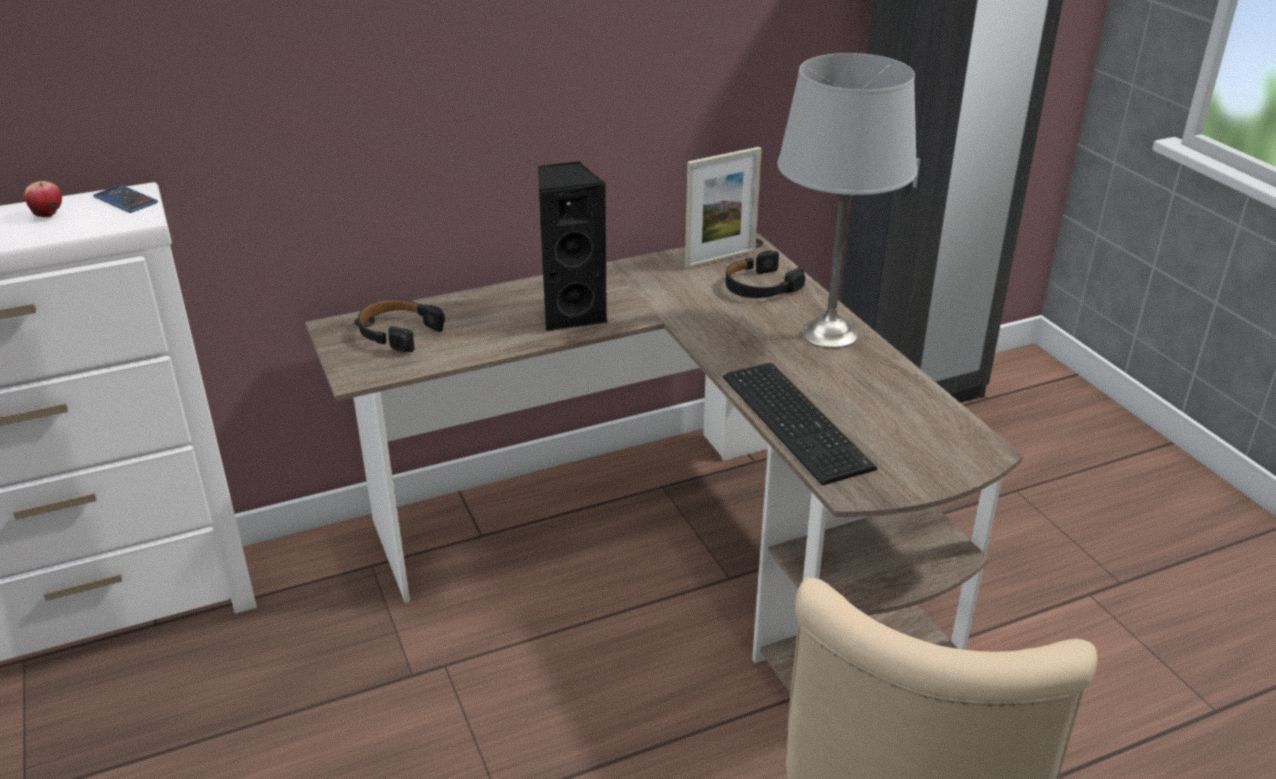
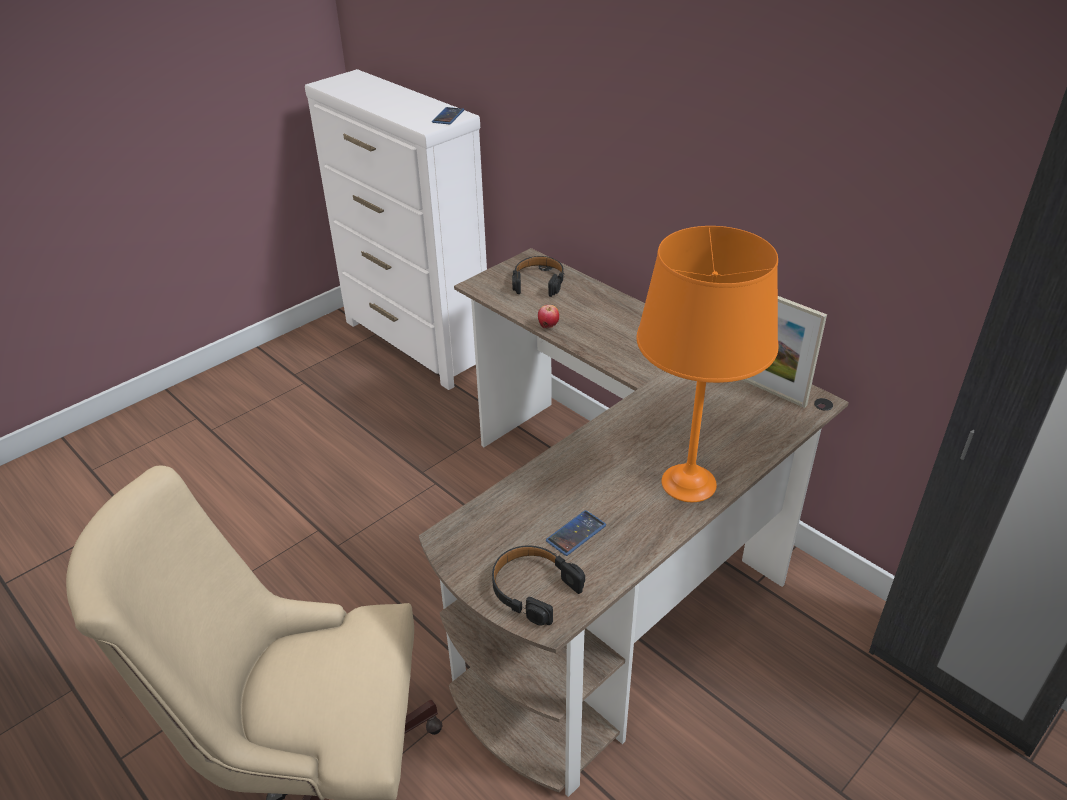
camera: 70 degrees right, 5 degrees up
(49, 215) = (416, 107): apple -> apple (548, 327)
(571, 314) = (617, 342): black speaker -> none
(760, 287) = (741, 425): black headphones -> black headphones (533, 589)
(797, 419) = (536, 490): keyboard -> none
(829, 334) = (687, 483): grey table lamp -> orange table lamp
(874, 410) = (576, 533): none -> phone

